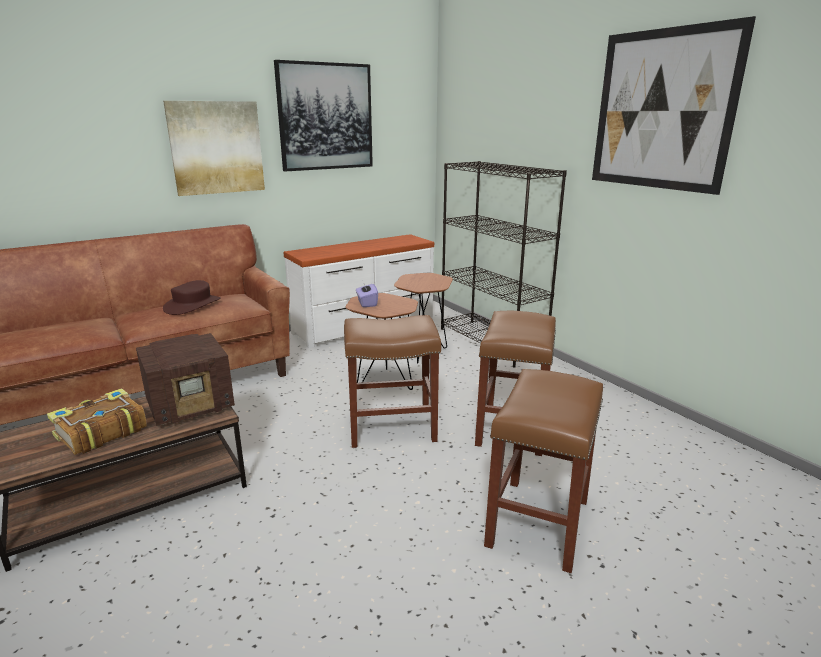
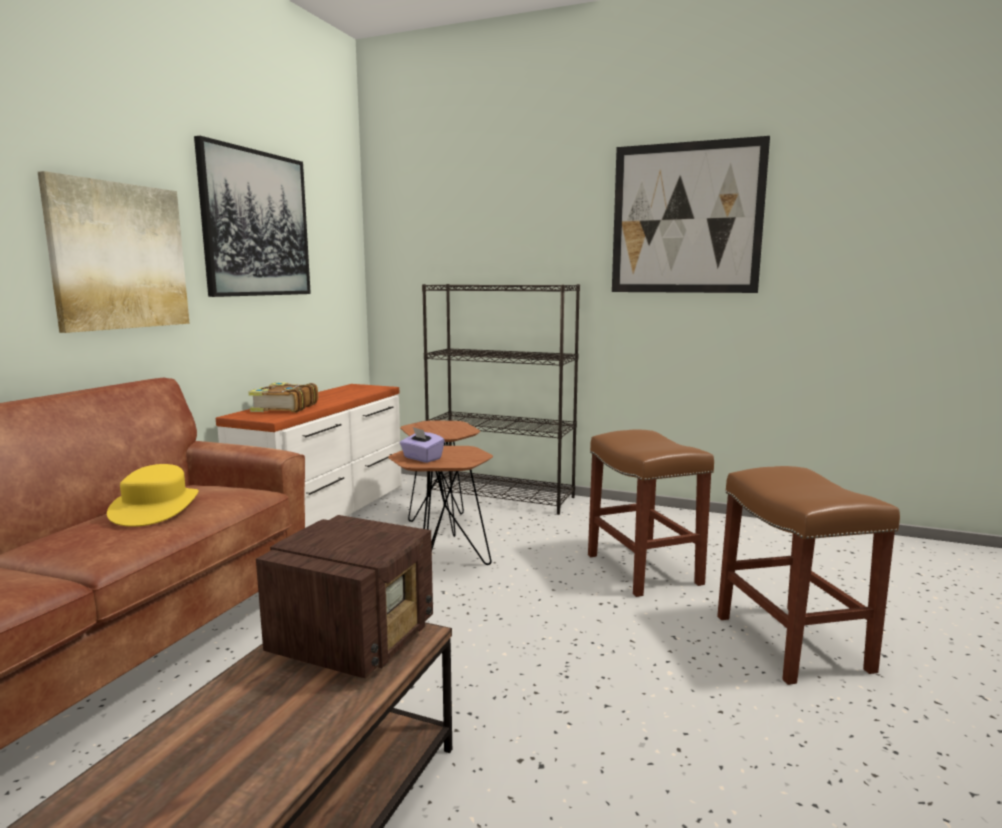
camera: 35 degrees left, 10 degrees down
(100, 432) = (262, 730): book -> book (284, 408)
(193, 305) = (156, 507): brown hat -> yellow hat
(393, 427) = (528, 608): brown stool -> none

